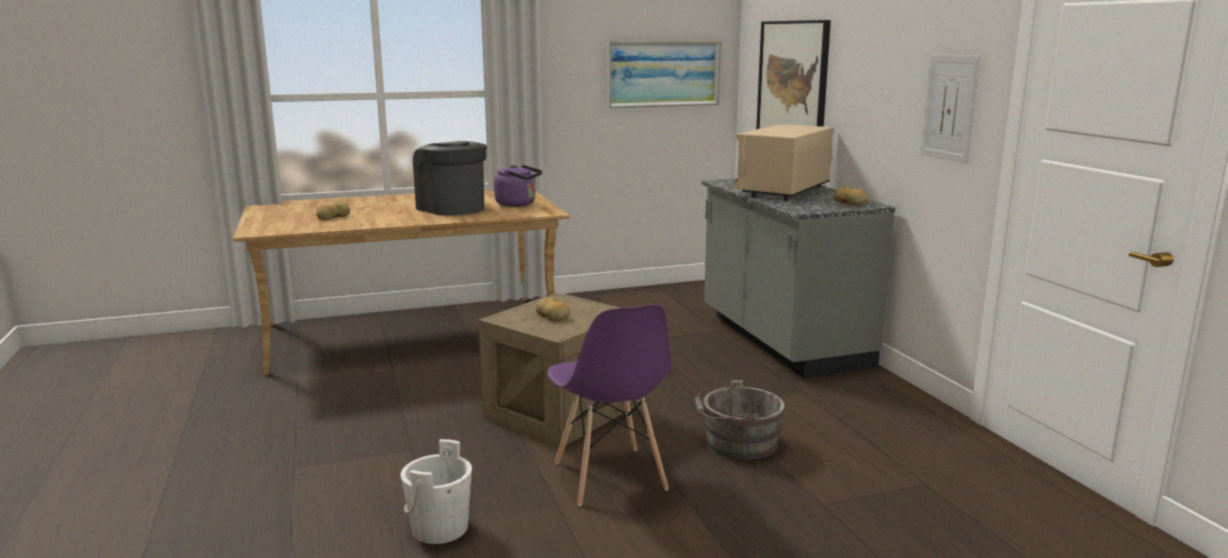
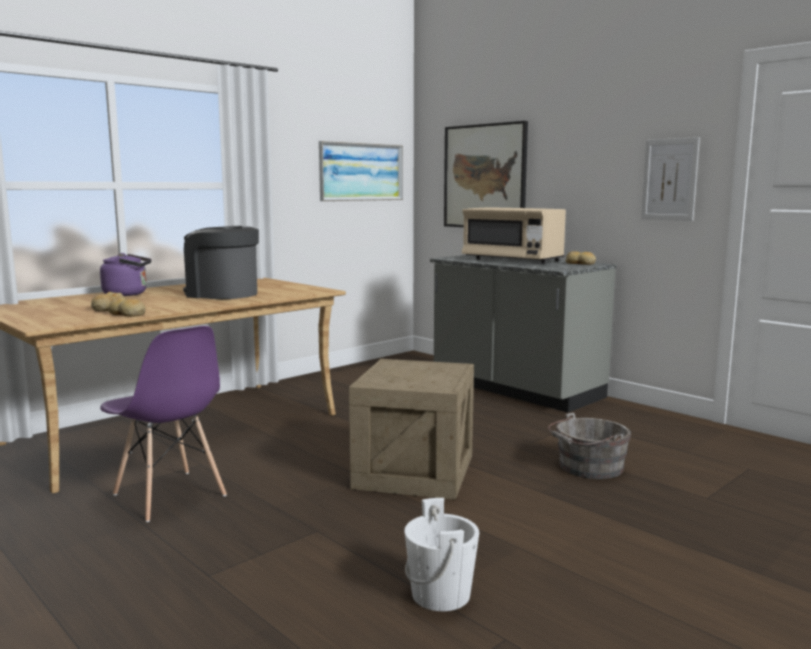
camera: 25 degrees left, 5 degrees down
(518, 204) = (281, 287): purple kettle -> purple kettle (128, 294)
(552, 316) = (411, 375): bread -> bread (127, 314)
(609, 476) = (527, 513): purple chair -> purple chair (169, 496)
(783, 191) = (512, 260): beige microwave -> beige microwave turned 60 degrees counterclockwise

